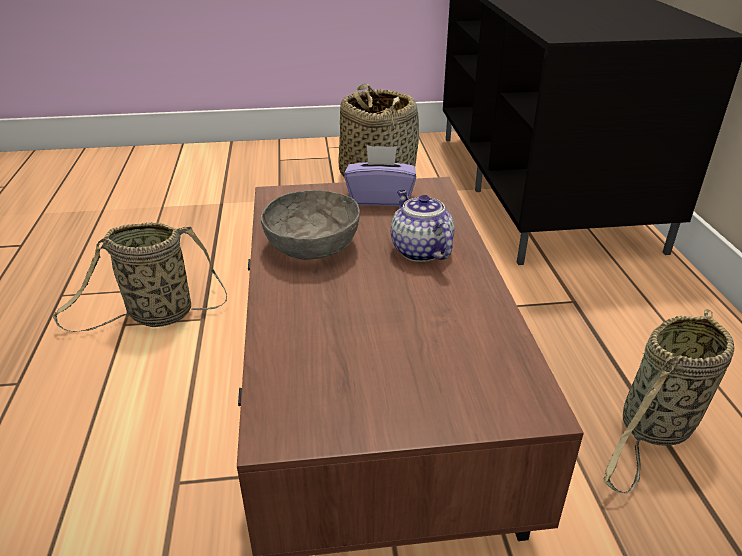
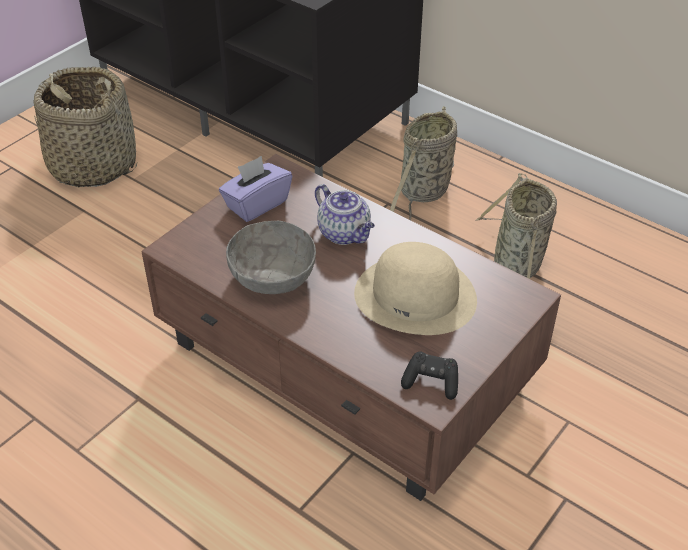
camera: 45 degrees left, 10 degrees up
(156, 316) = (93, 424): basket -> basket (423, 194)
(302, 412) = (431, 382): none -> black game controller
(408, 330) = (416, 296): none -> beige hat
(419, 250) = (345, 234): teapot -> teapot turned 150 degrees counterclockwise

